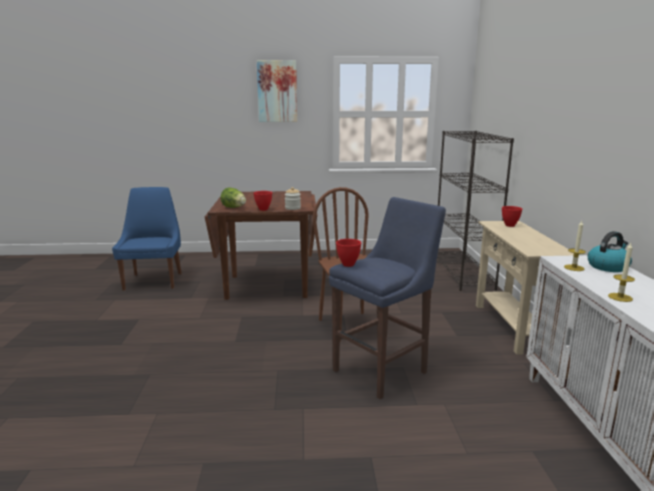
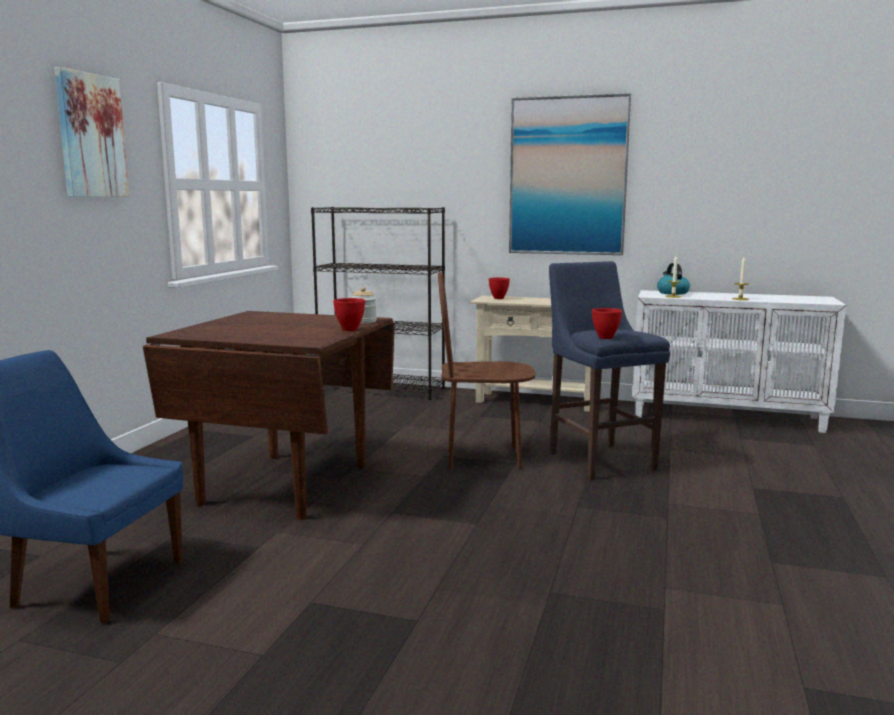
camera: 70 degrees left, 5 degrees down
(234, 208) = (311, 337): lettuce -> none
(581, 116) = (567, 176): none -> picture

